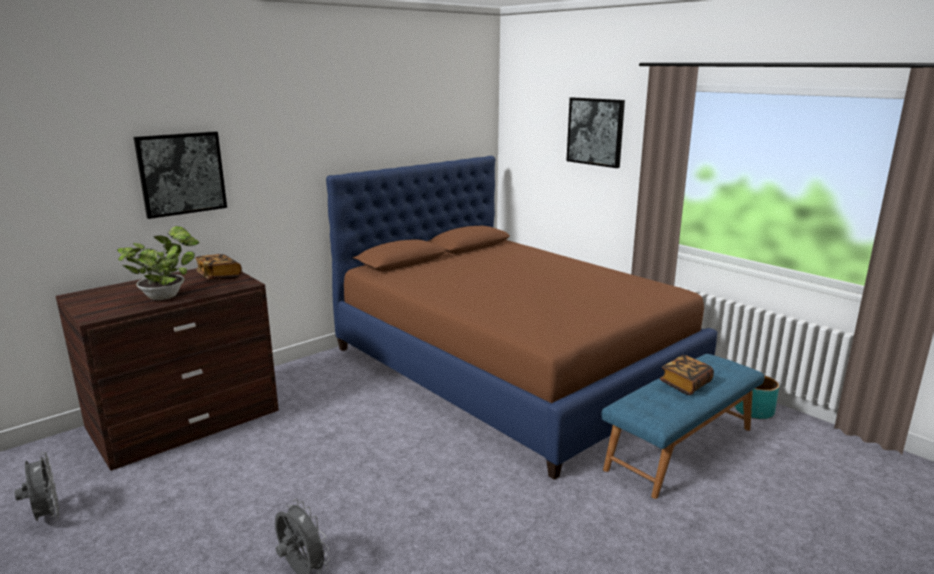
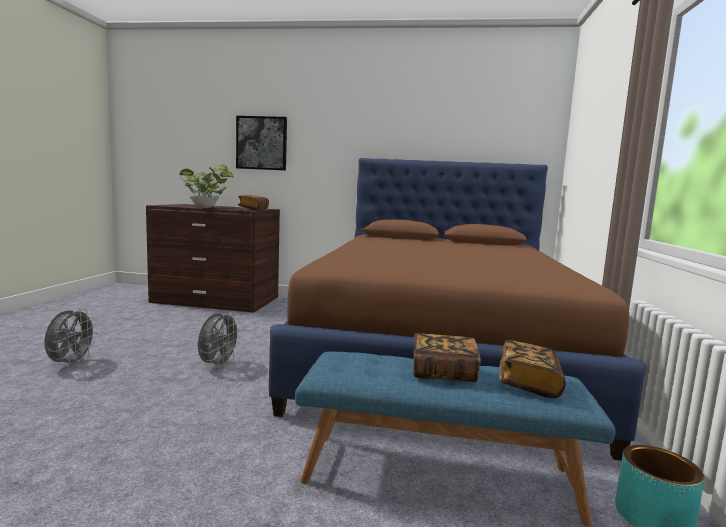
camera: 50 degrees right, 10 degrees down
(46, 517) = (97, 305): grey fan -> grey fan (218, 365)
(595, 131) = (613, 113): picture -> none
(716, 369) = (528, 383): none -> book

